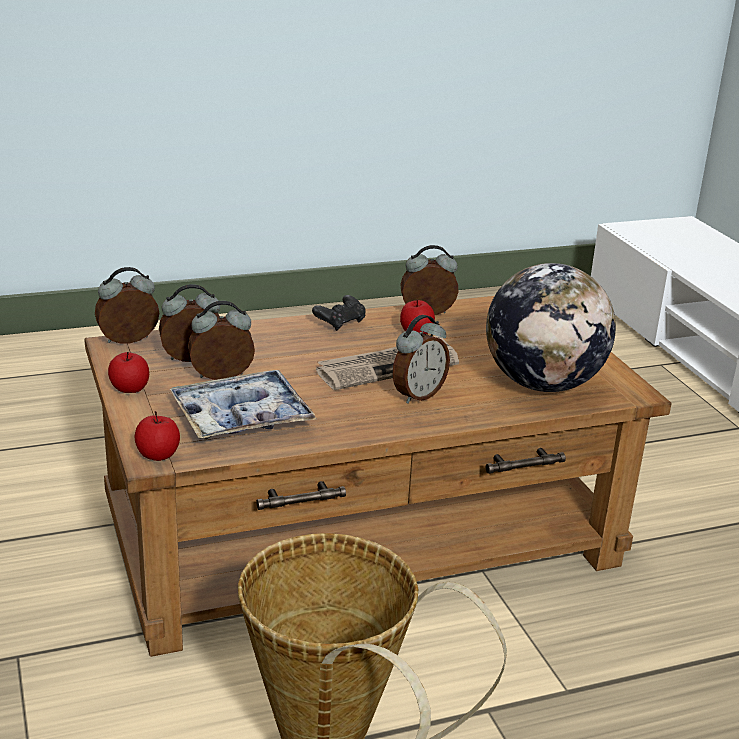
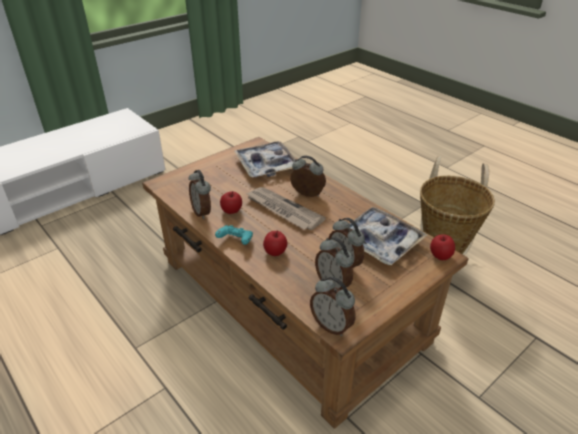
camera: 110 degrees left, 10 degrees up
(129, 389) = (390, 295): apple -> apple (275, 251)
(340, 323) = (235, 241): black game controller -> turquoise game controller
(543, 384) = (266, 165): globe -> tray

